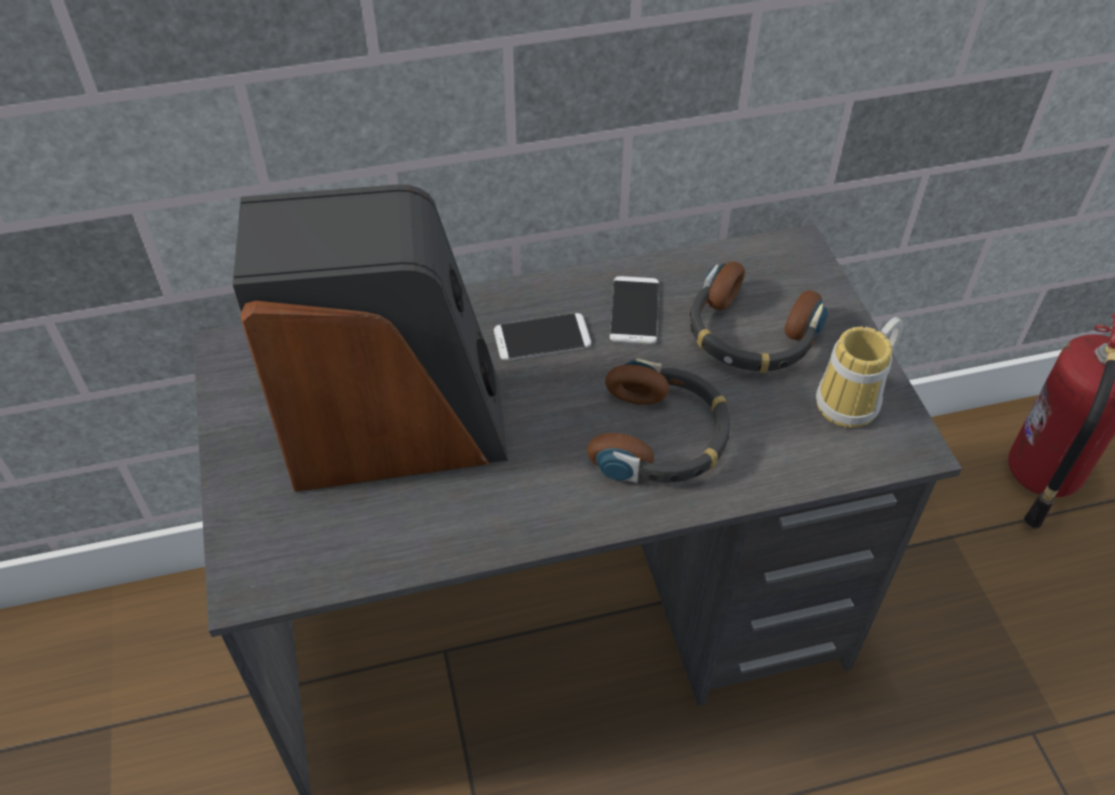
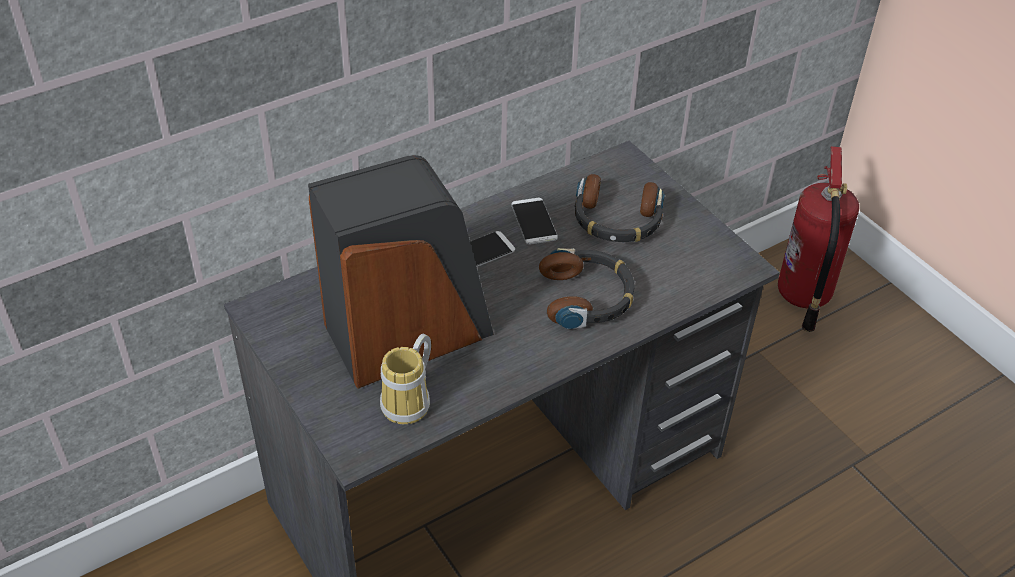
camera: 20 degrees left, 5 degrees down
(855, 402) = (700, 247): mug -> mug (411, 402)

